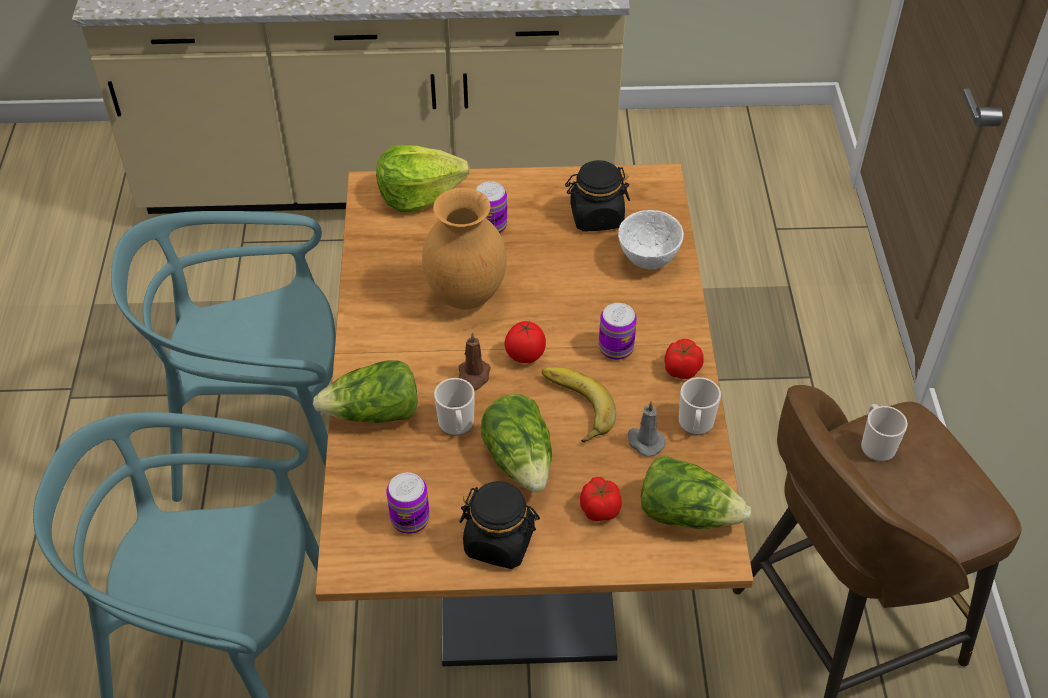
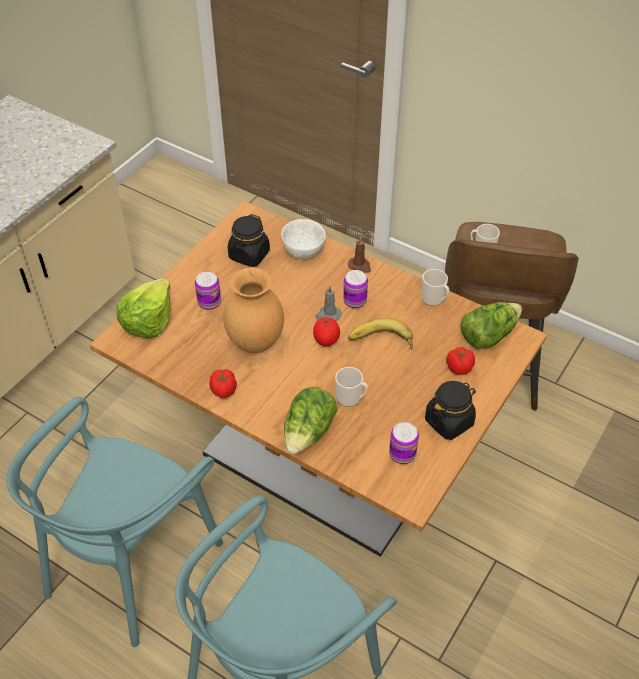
camera: 55 degrees left, 0 degrees up
(474, 376) = (321, 371): brown candle -> brown candle (360, 266)
(520, 459) = (399, 383): lettuce -> none
(644, 441) = (429, 325): grey candle -> grey candle (328, 315)
(681, 370) = (393, 284): tomato -> tomato (223, 391)

